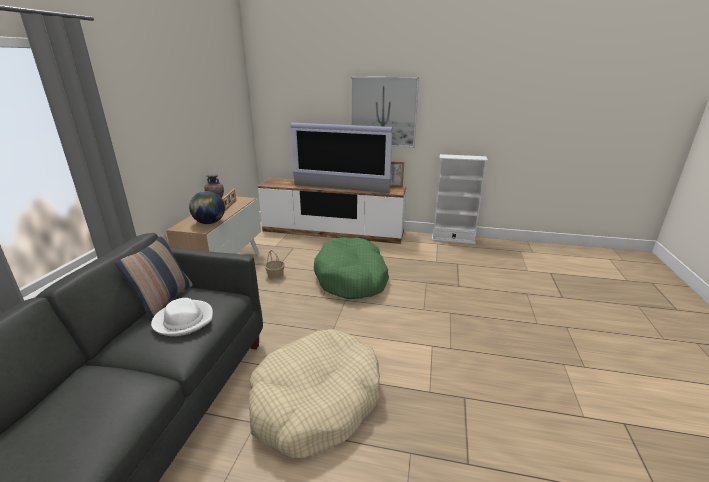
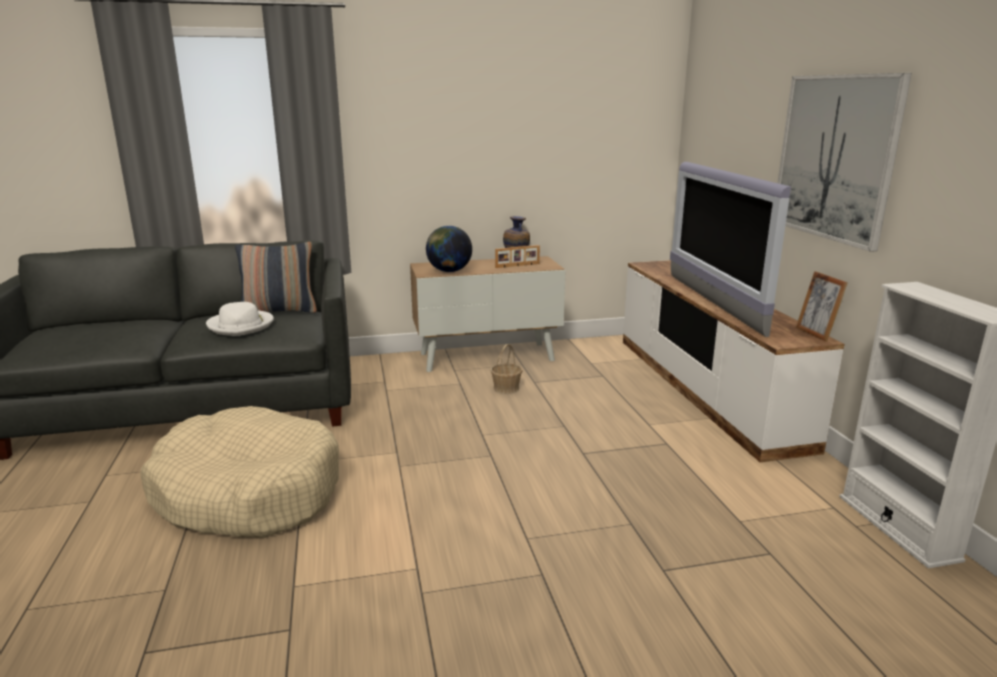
camera: 65 degrees right, 5 degrees down
(352, 278) = (563, 444): green dog bed -> none

